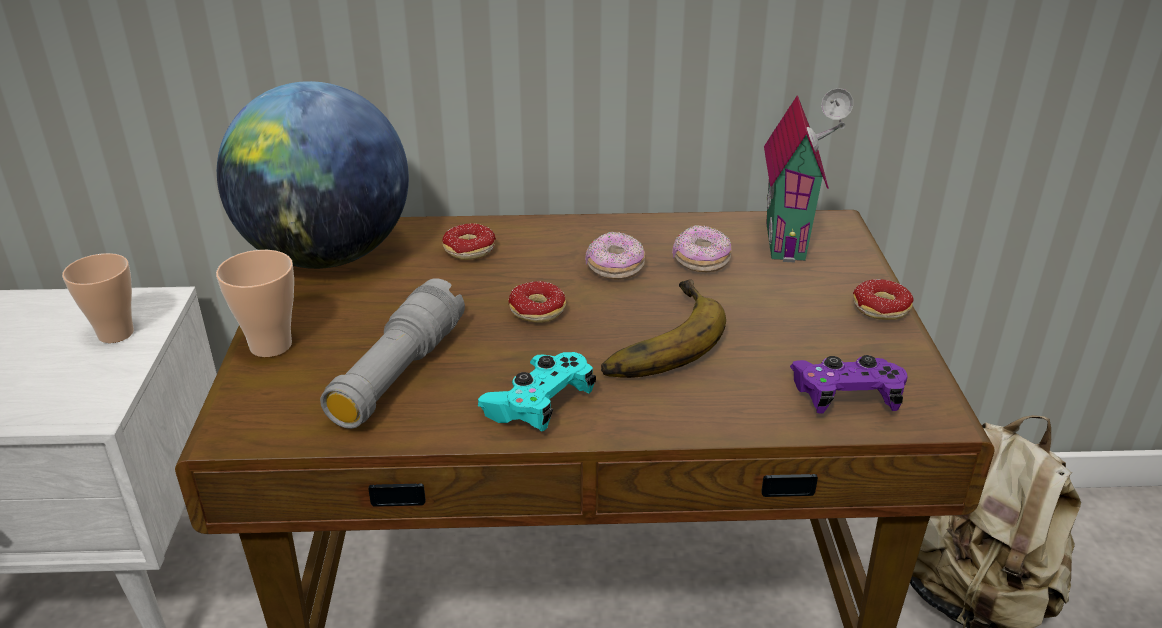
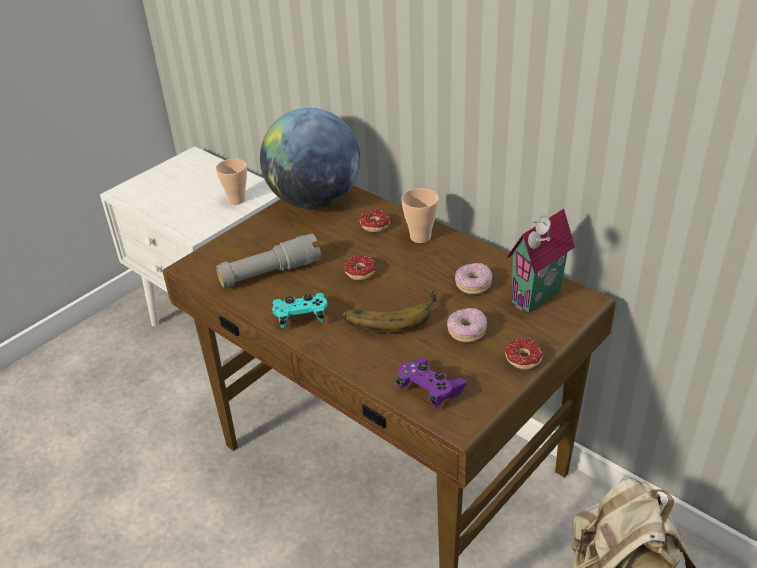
camera: 45 degrees right, 5 degrees up
(271, 345) = (243, 235): cup -> cup (420, 237)
(615, 268) = (426, 268): donut -> donut (466, 332)

